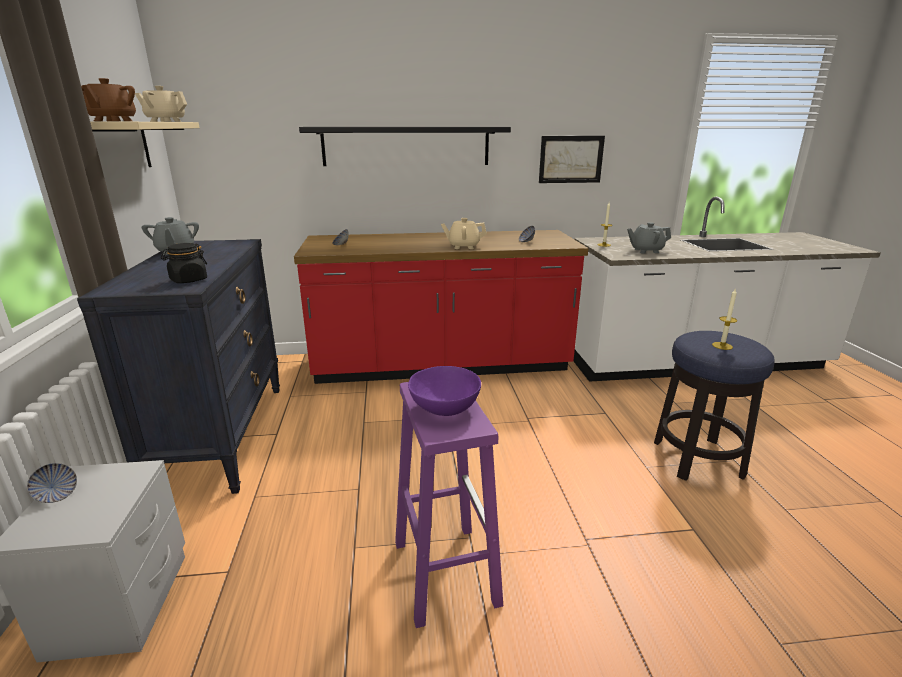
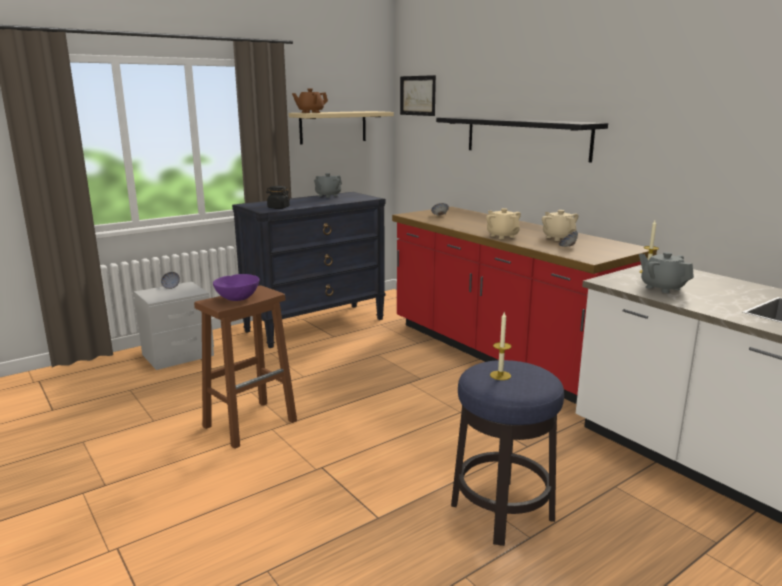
camera: 60 degrees right, 5 degrees down
(165, 121) = (366, 111): beige teapot -> beige teapot (558, 238)
(444, 571) = (251, 423): purple stool -> brown stool
(571, 159) = (682, 166): picture -> picture (417, 95)

